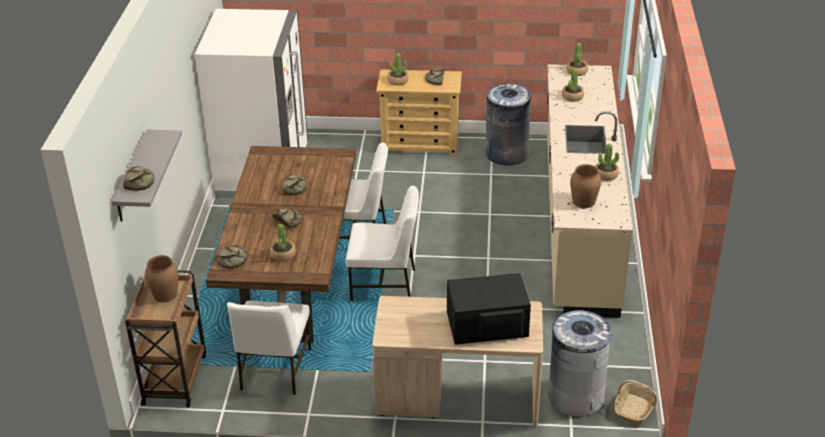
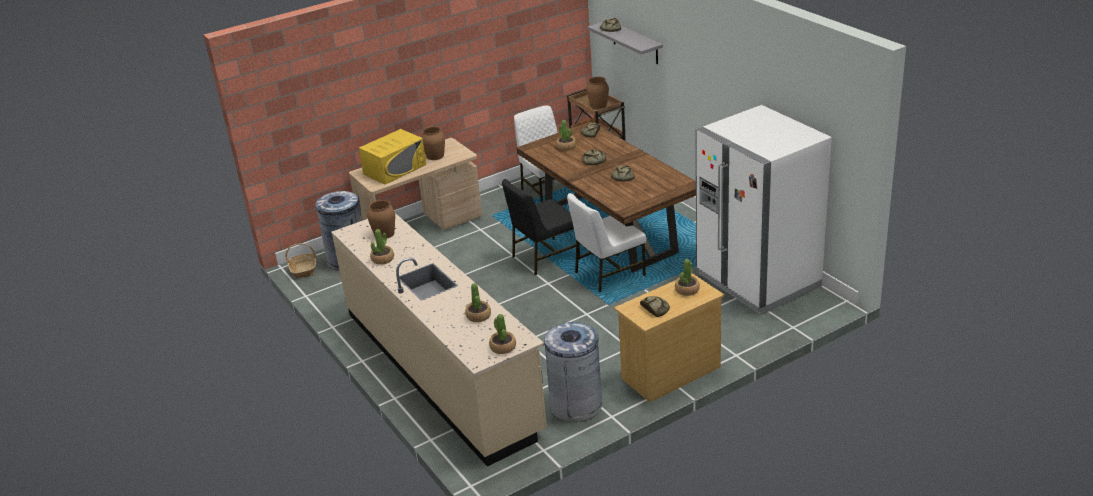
camera: 145 degrees right, 5 degrees down
(384, 284) = (544, 257): white chair -> black chair
(423, 320) = (435, 156): none -> brown vase
(486, 324) = (395, 169): black microwave -> yellow microwave

